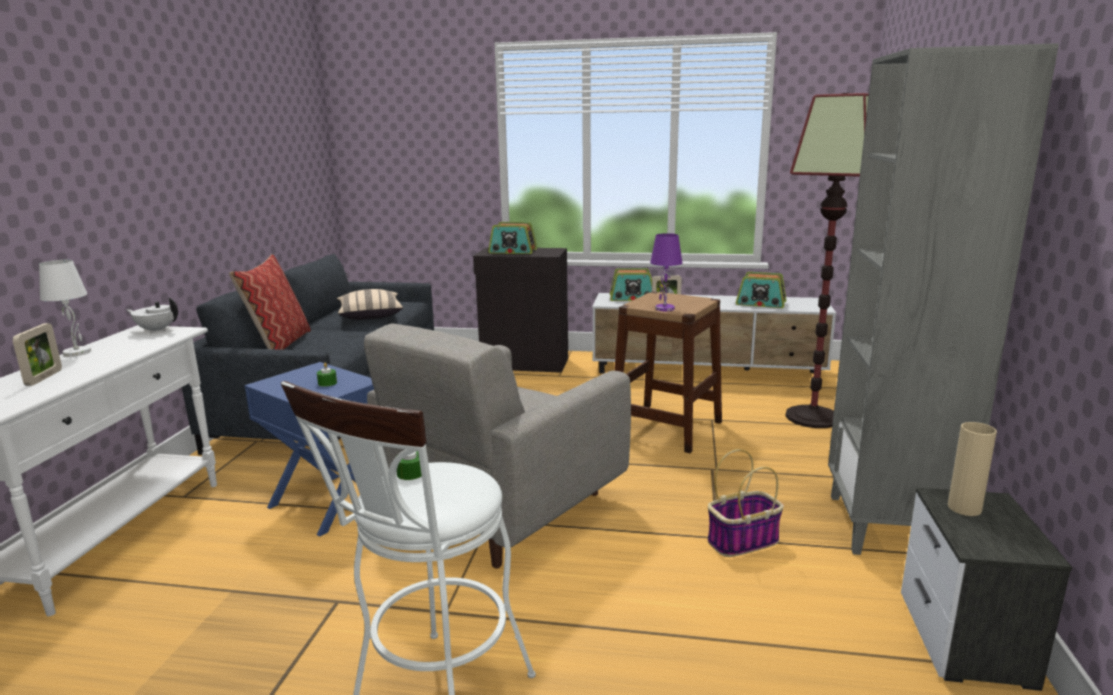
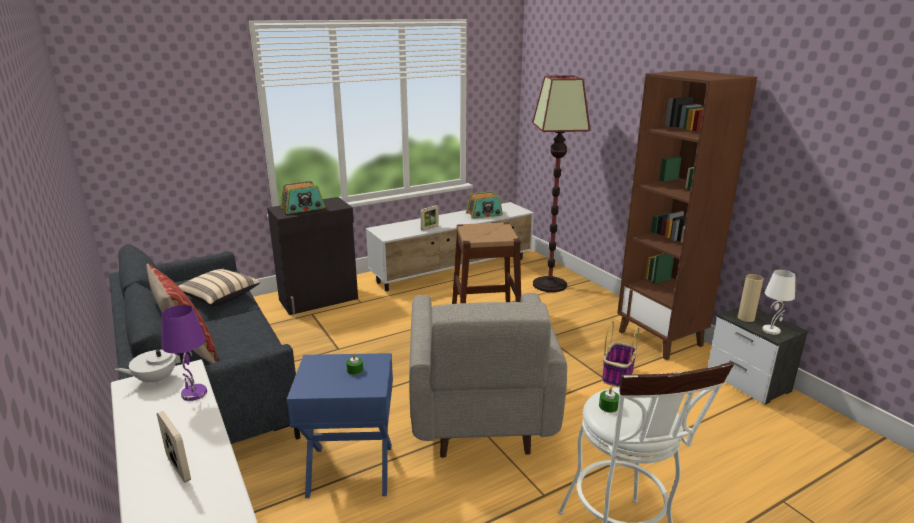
camera: 40 degrees left, 5 degrees up
(78, 353) = (135, 432): white table lamp -> white table lamp (771, 330)
(632, 298) = (398, 227): radio -> none
(665, 309) = (495, 238): purple table lamp -> purple table lamp (194, 394)
(889, 527) = (661, 338): grey bookcase -> brown bookcase

